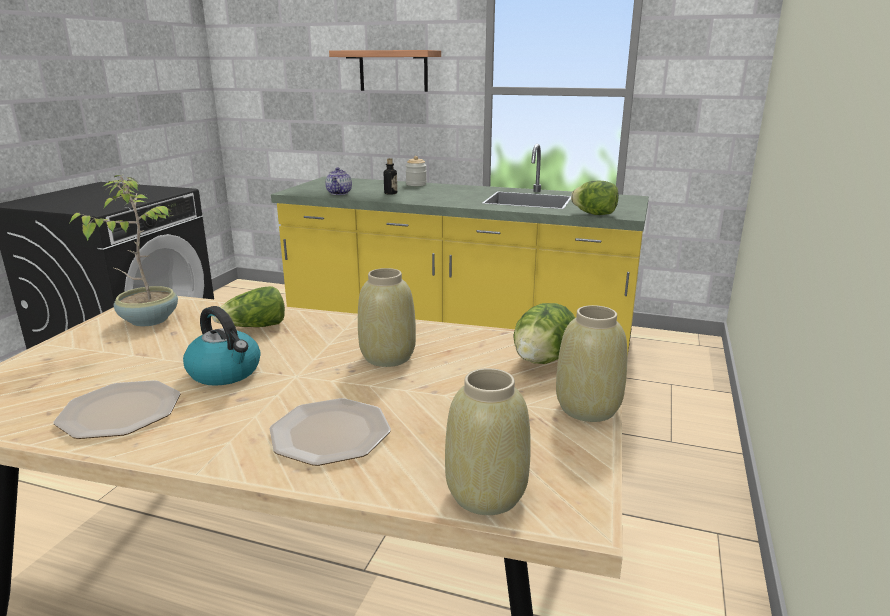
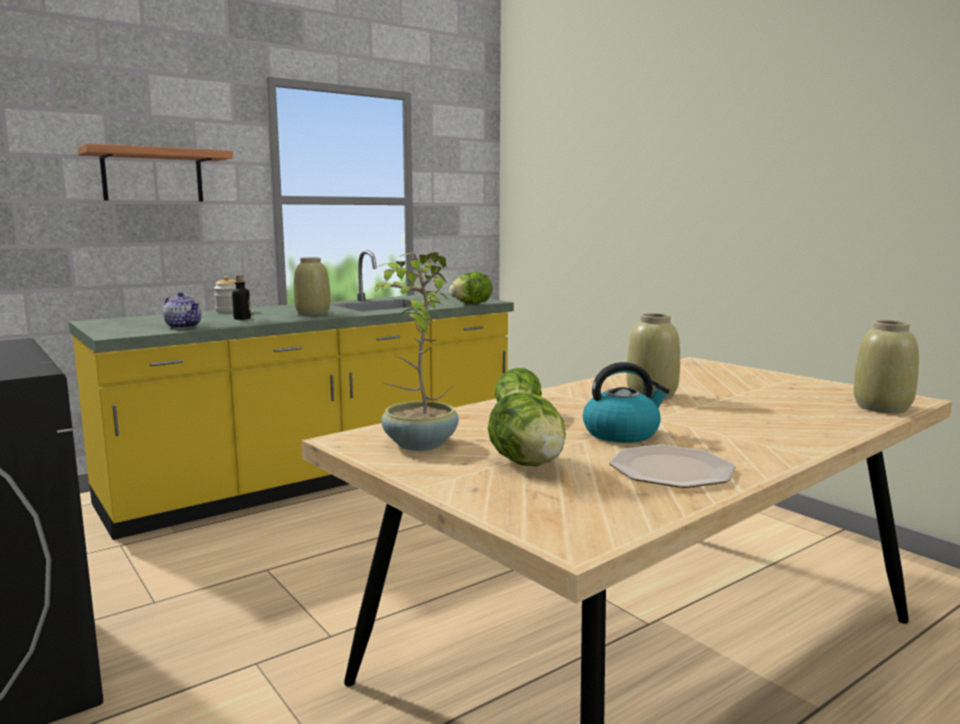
camera: 55 degrees left, 10 degrees down
(331, 433) = (775, 422): plate -> none
(542, 360) = (704, 372): lettuce -> lettuce (528, 464)
(588, 409) = (787, 377): beige vase -> beige vase (313, 313)

